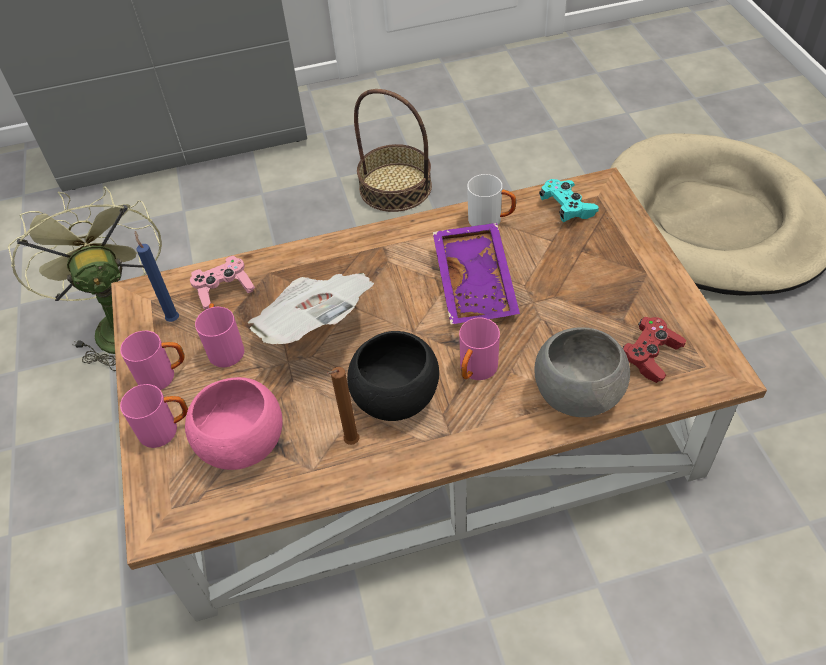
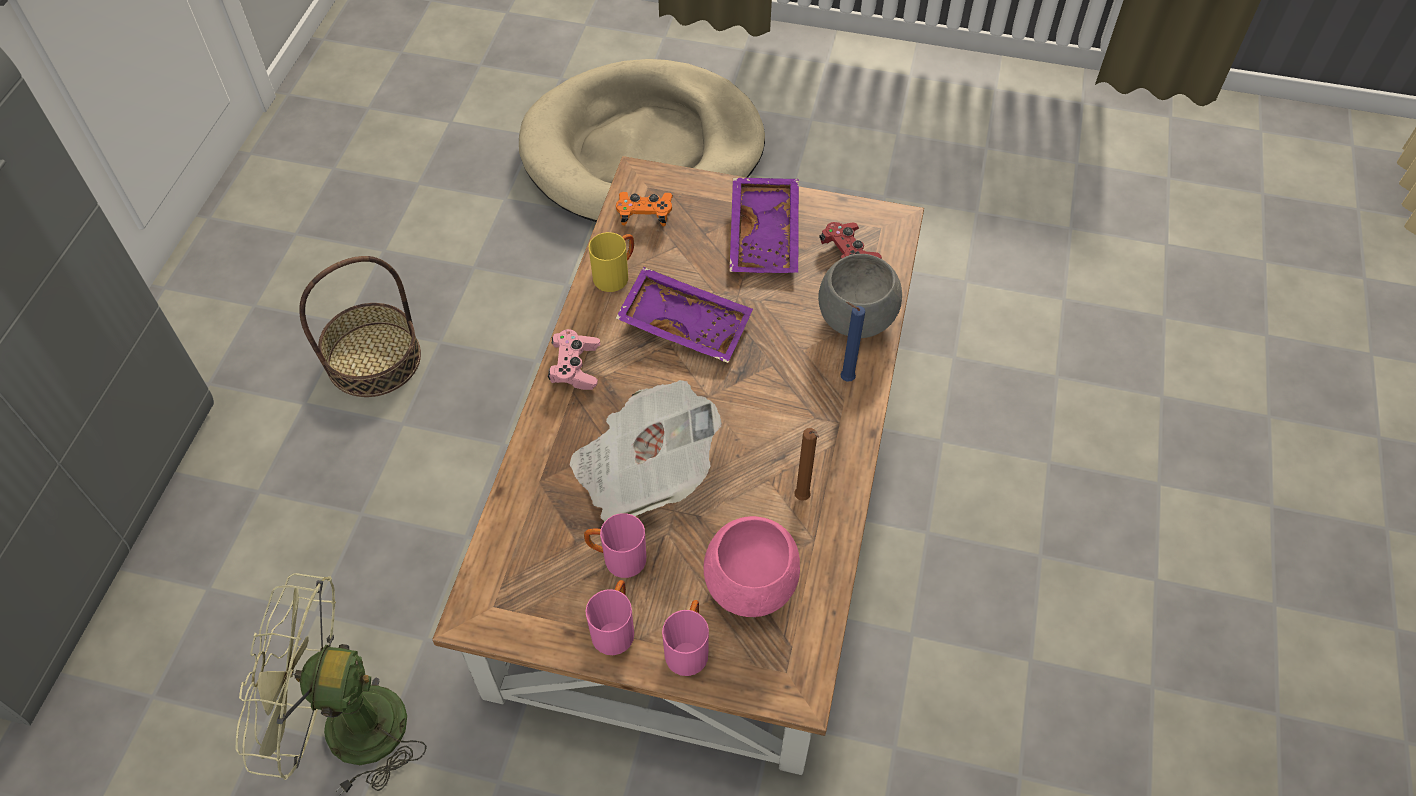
camera: 65 degrees left, 5 degrees up
(173, 318) = (539, 593): blue candle -> blue candle (844, 379)
(224, 290) = (533, 531): pink game controller -> pink game controller (575, 367)
(397, 399) = (777, 443): black bowl -> none
(475, 372) = (786, 373): pink mug -> none
(491, 220) = (616, 274): white mug -> yellow mug
(567, 208) = (645, 215): turquoise game controller -> orange game controller
(616, 290) = (766, 236): none -> purple tray

